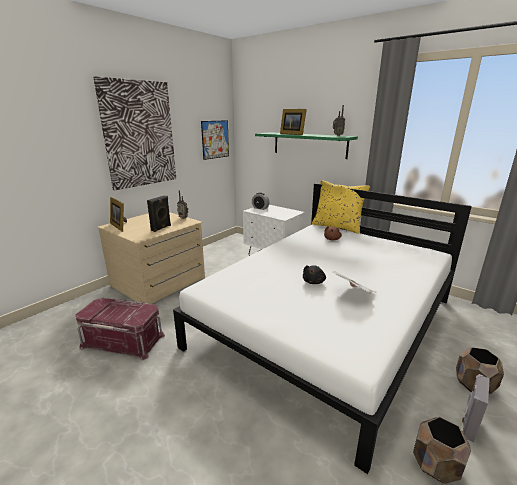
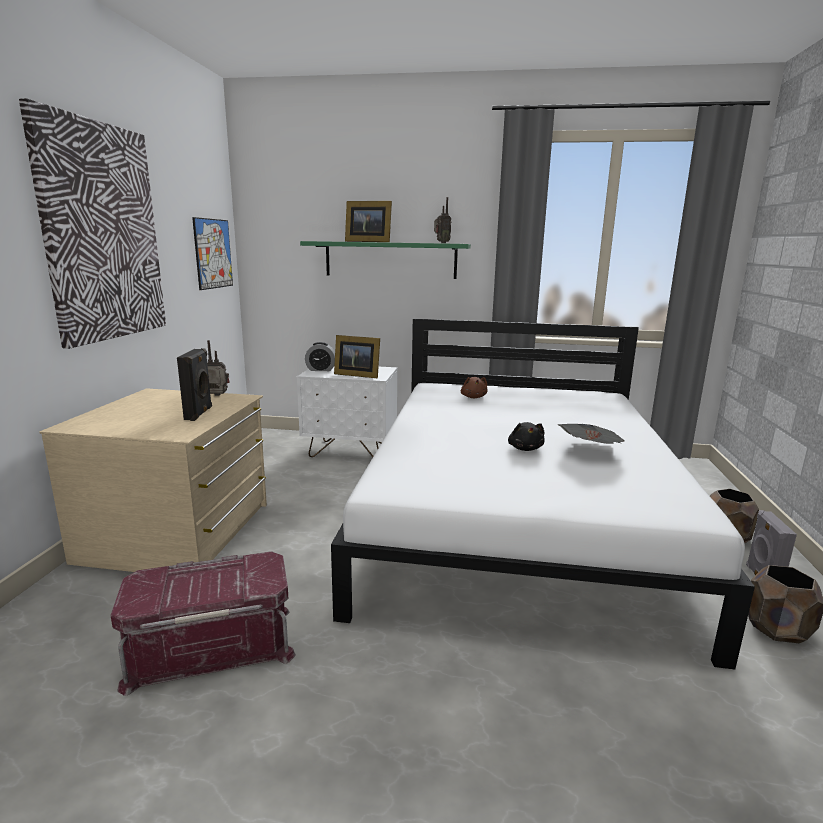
camera: 30 degrees left, 5 degrees down
(120, 226) = (99, 423): picture frame -> picture frame (356, 375)
(337, 227) = (458, 382): yellow pillow -> none

